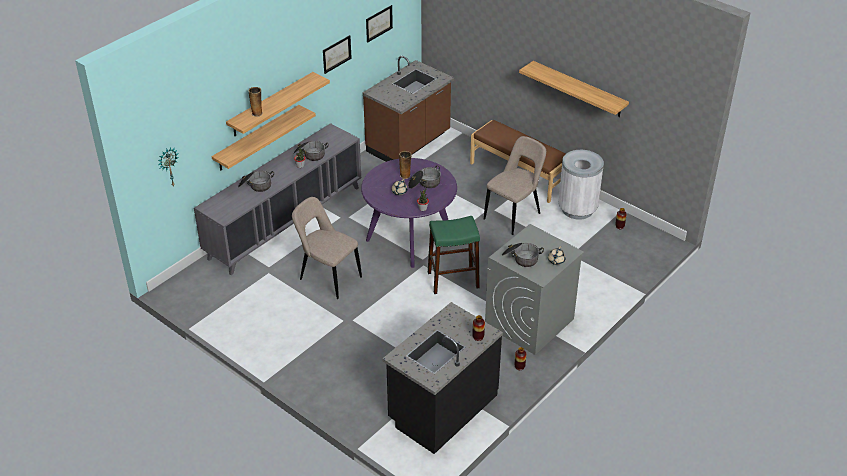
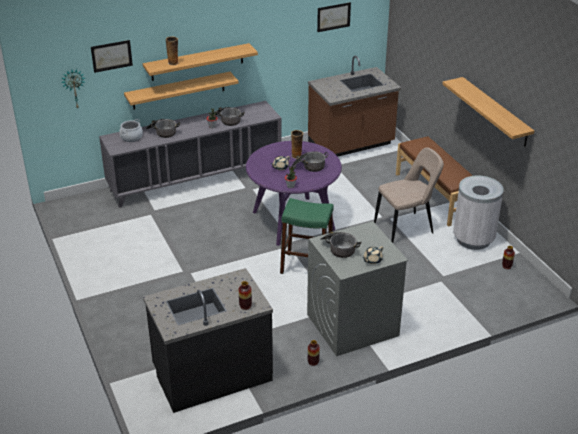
camera: 25 degrees right, 5 degrees down
(229, 200) = (131, 137): none -> cooking pot
(328, 277) = (197, 232): beige chair -> none
(336, 54) = (279, 33): picture -> picture (111, 56)

